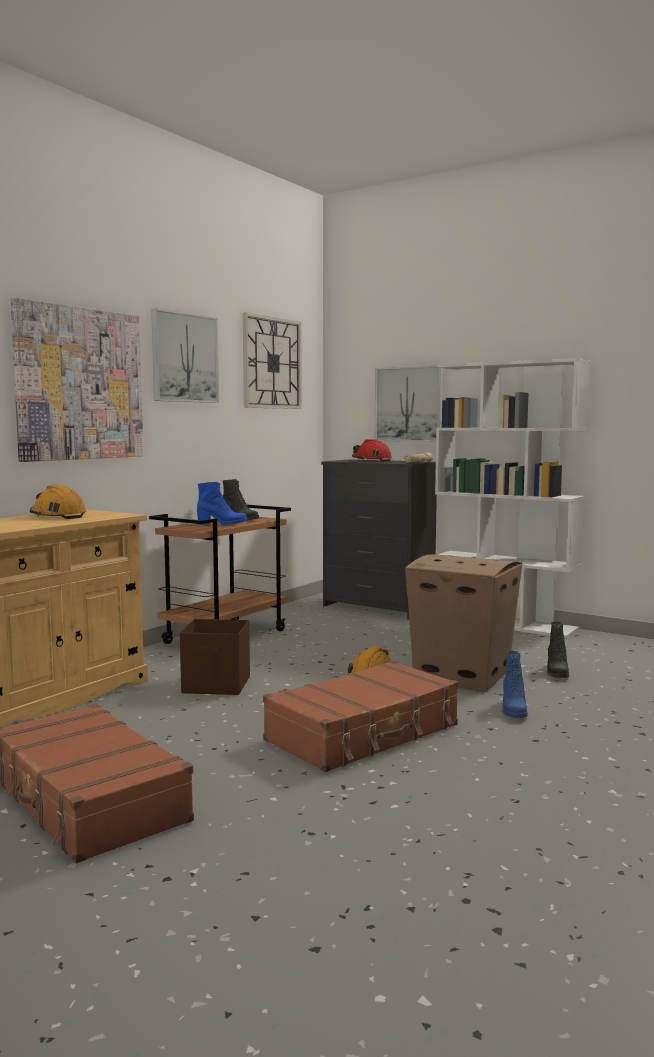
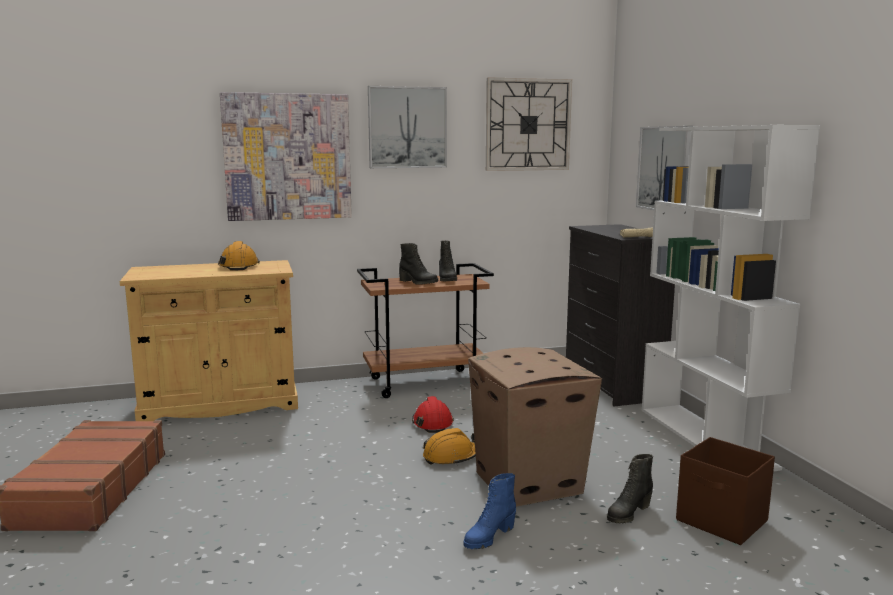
camera: 40 degrees right, 5 degrees up
(217, 685) = (329, 427): brown storage box -> brown storage box (722, 521)
(222, 524) = (418, 282): blue boot -> black boot
(364, 734) = (327, 509): brown suitcase -> none
(371, 460) = (620, 229): red hard hat -> red hard hat (432, 423)

